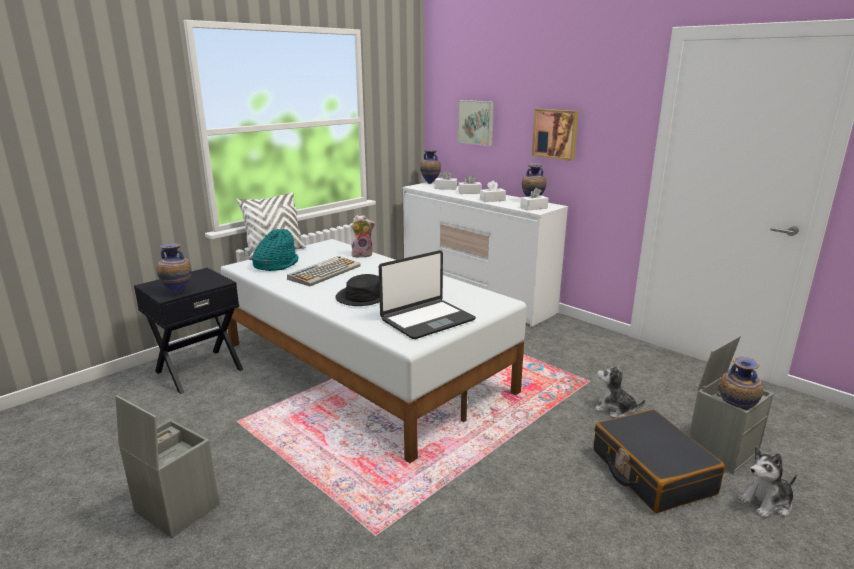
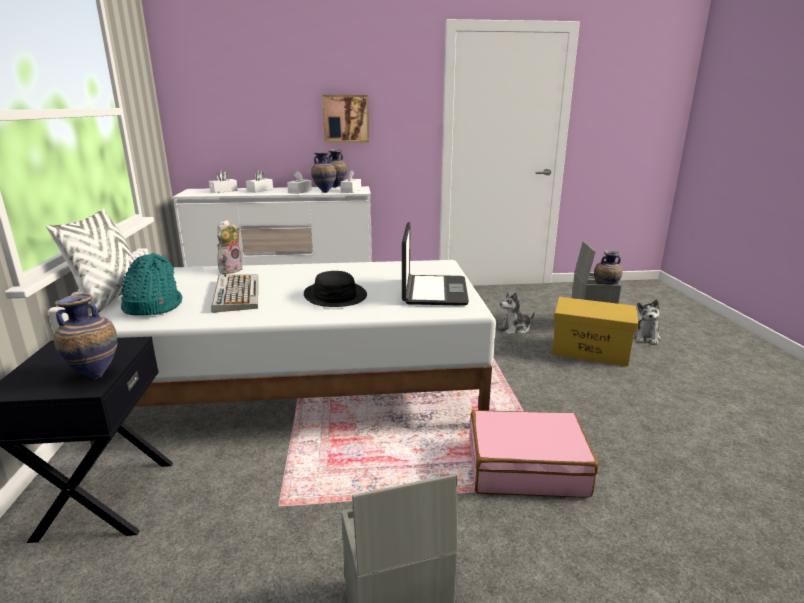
camera: 50 degrees left, 0 degrees up
(379, 503) = (526, 467): none -> pink suitcase
(430, 183) = (193, 190): vase -> vase (324, 192)
(476, 122) = (244, 114): picture -> none
(651, 472) = (590, 351): black suitcase -> yellow storage box

